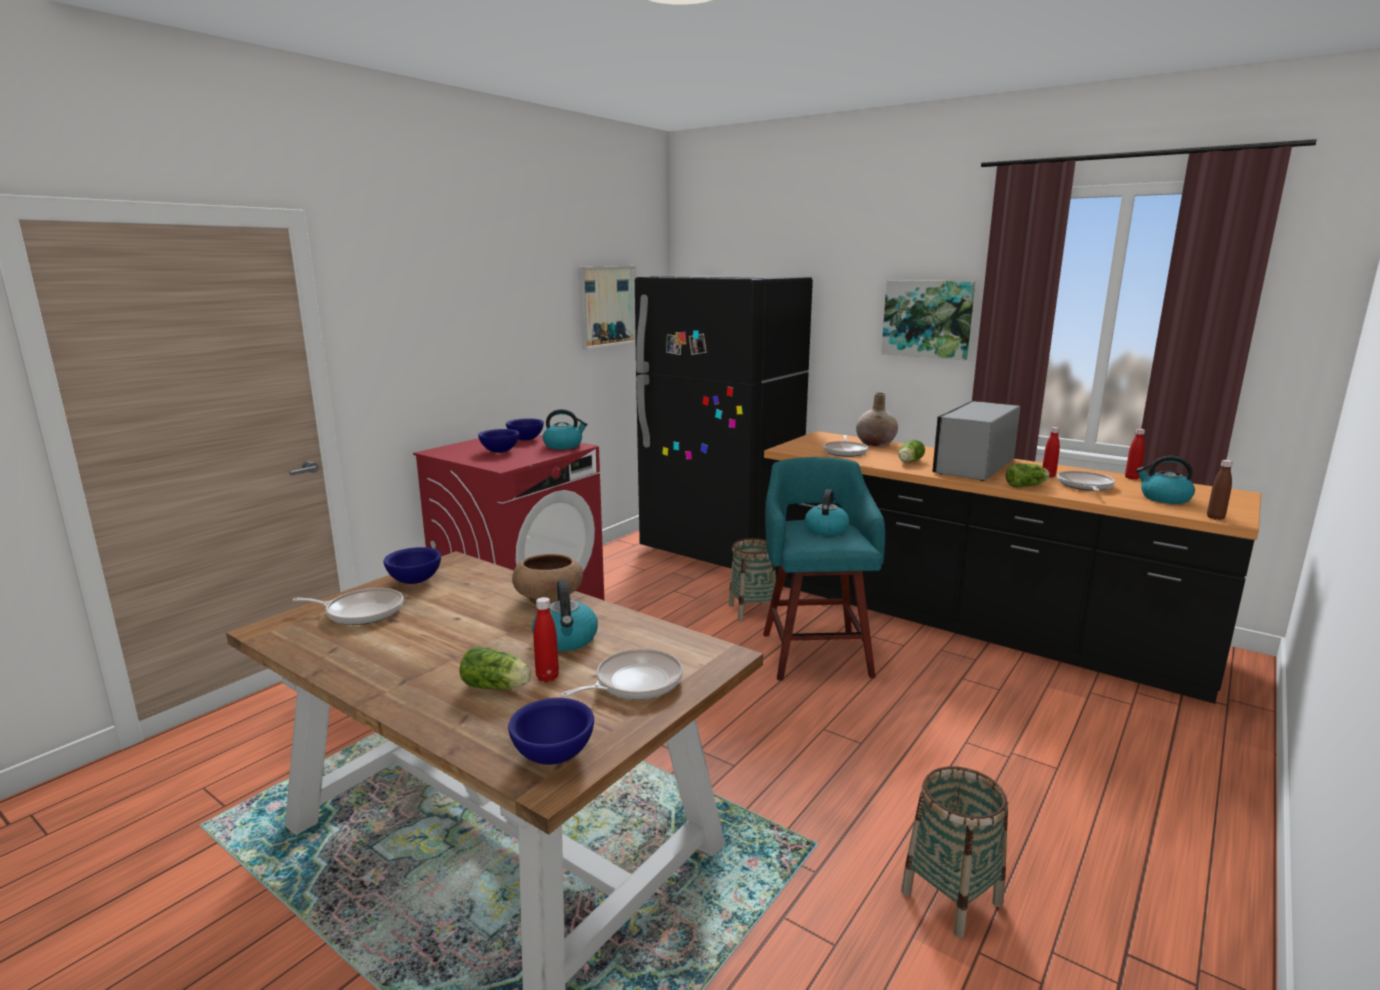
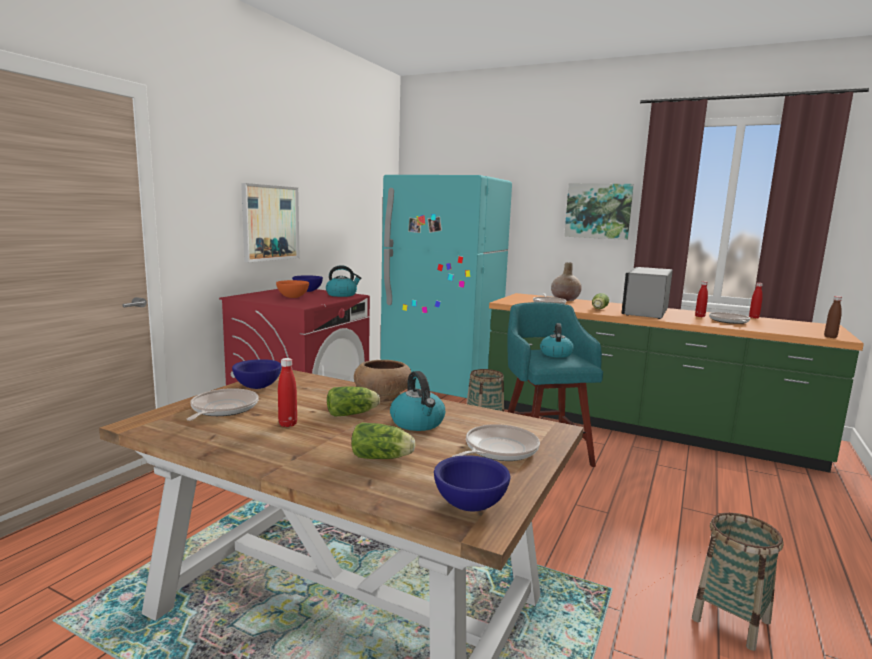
camera: 10 degrees left, 5 degrees down
(361, 612) = (222, 409): frying pan -> frying pan turned 75 degrees counterclockwise
(500, 451) = (293, 297): blue bowl -> orange bowl
(547, 677) = (421, 449): red bottle -> red bottle (288, 424)
(607, 306) = (358, 198): picture -> picture (270, 223)
(720, 549) = (441, 384): black fridge -> turquoise fridge
(969, 621) = (642, 426): black counter -> green counter
(1027, 486) = (692, 321): lettuce -> lettuce (353, 414)
(1164, 498) = (786, 327): kettle -> none

